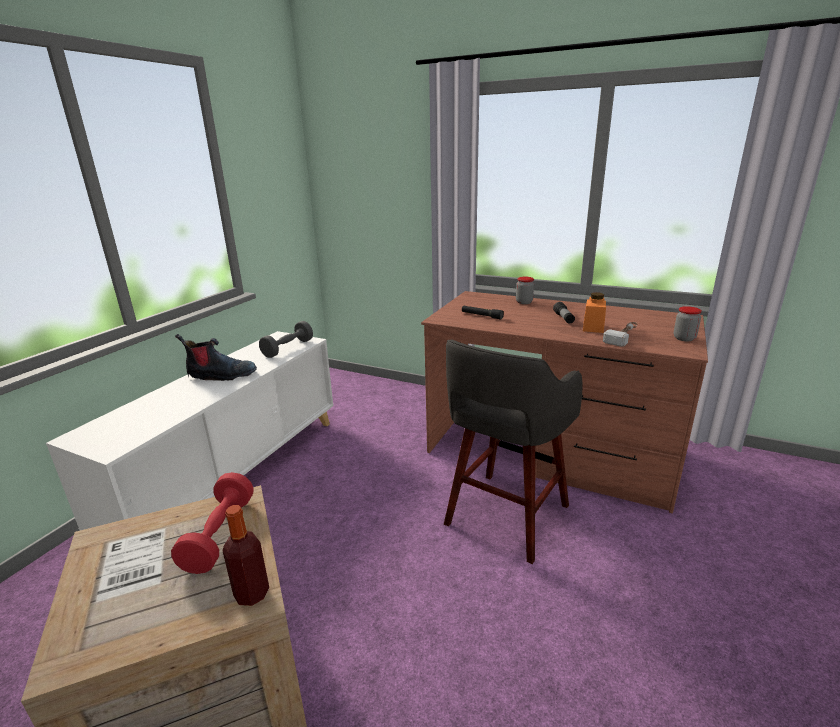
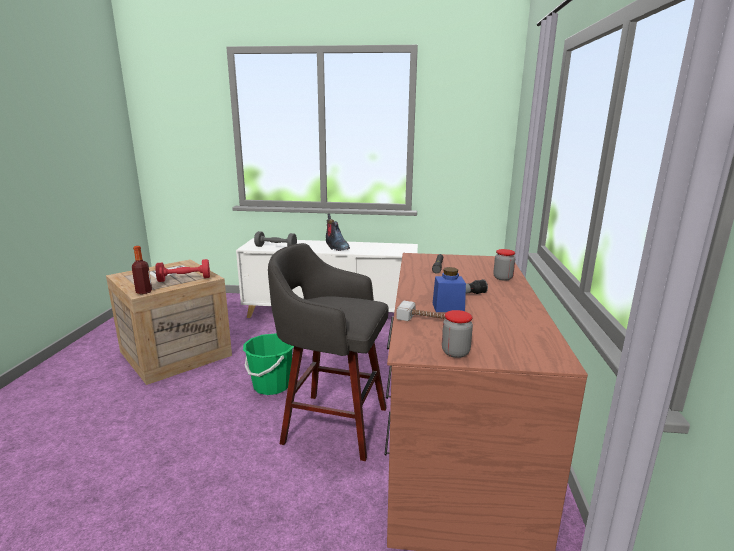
camera: 70 degrees right, 5 degrees down
(288, 348) = (389, 251): grey dumbbell -> grey dumbbell (276, 247)
(403, 559) = (271, 386): none -> green bucket
(593, 327) = (448, 307): orange jar -> blue jar

